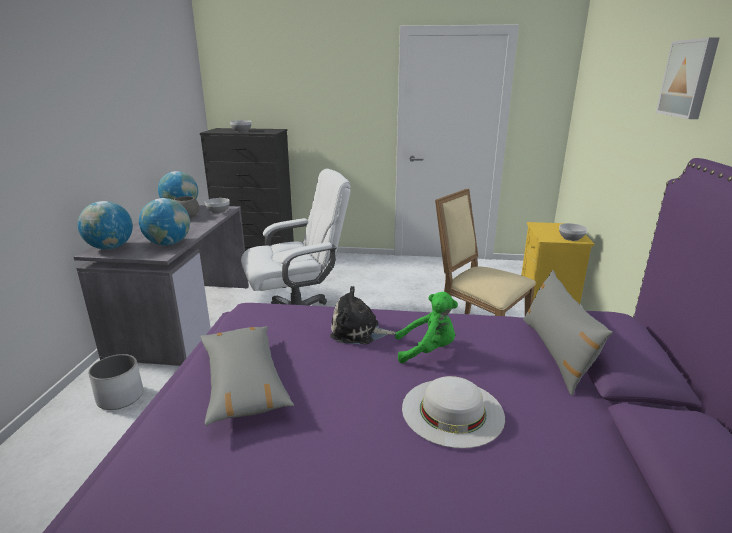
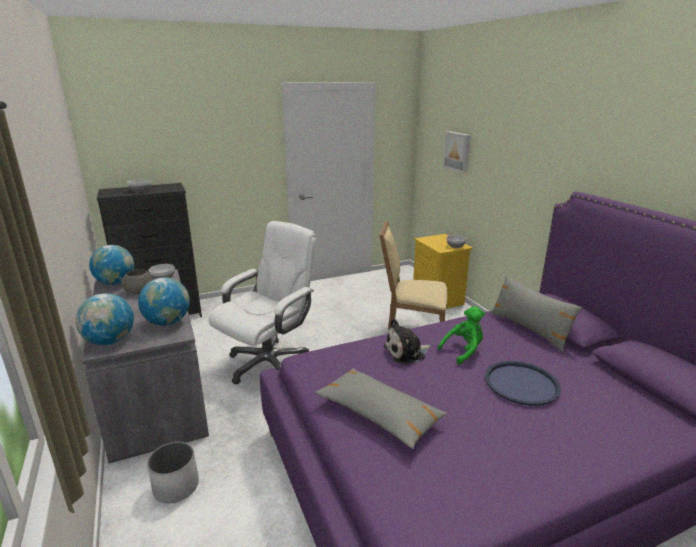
camera: 30 degrees left, 0 degrees up
(452, 411) = (521, 383): white hat -> blue tray
(689, 78) = (545, 138): picture -> picture (458, 151)

